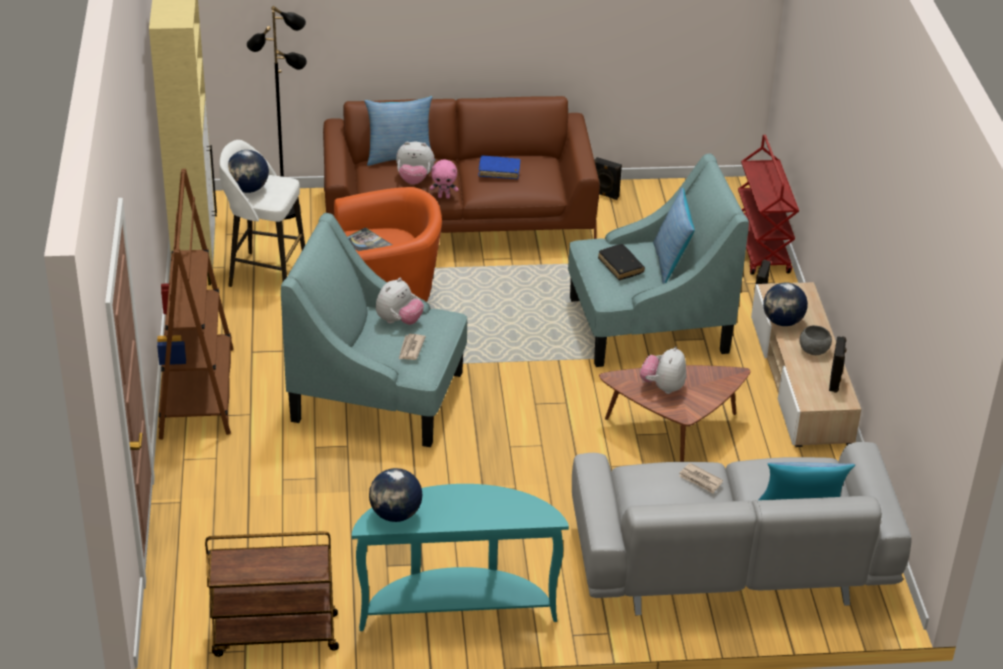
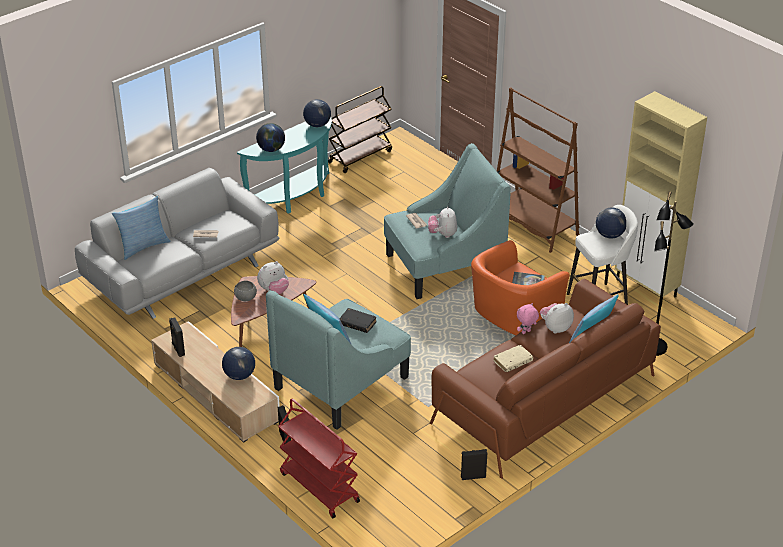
camera: 145 degrees right, 0 degrees up
(499, 171) = (513, 362): blue book -> beige book
(512, 503) = (271, 149): none -> globe
(662, 387) = (274, 290): plush toy -> plush toy turned 75 degrees clockwise
(814, 350) = (205, 364): grey bowl -> grey bowl (245, 297)

